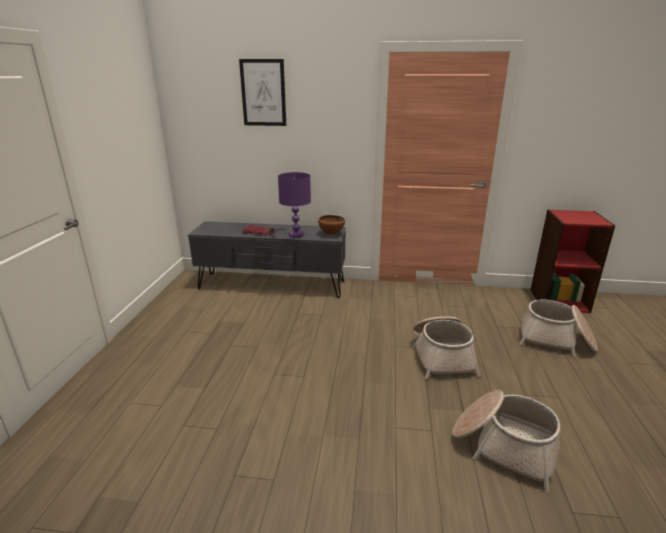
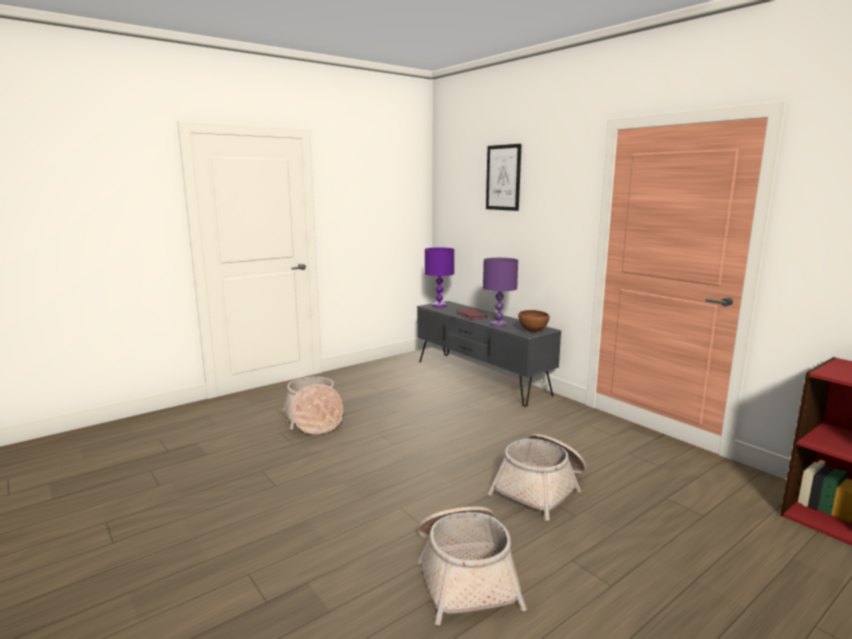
camera: 45 degrees right, 10 degrees down
(208, 229) = (439, 305): none -> purple table lamp
(556, 340) = (730, 547): basket -> basket (313, 419)

